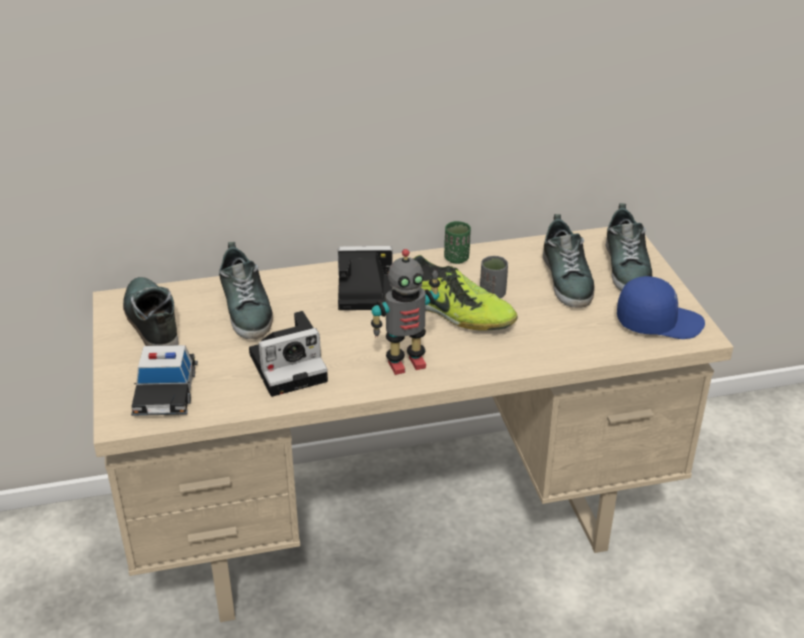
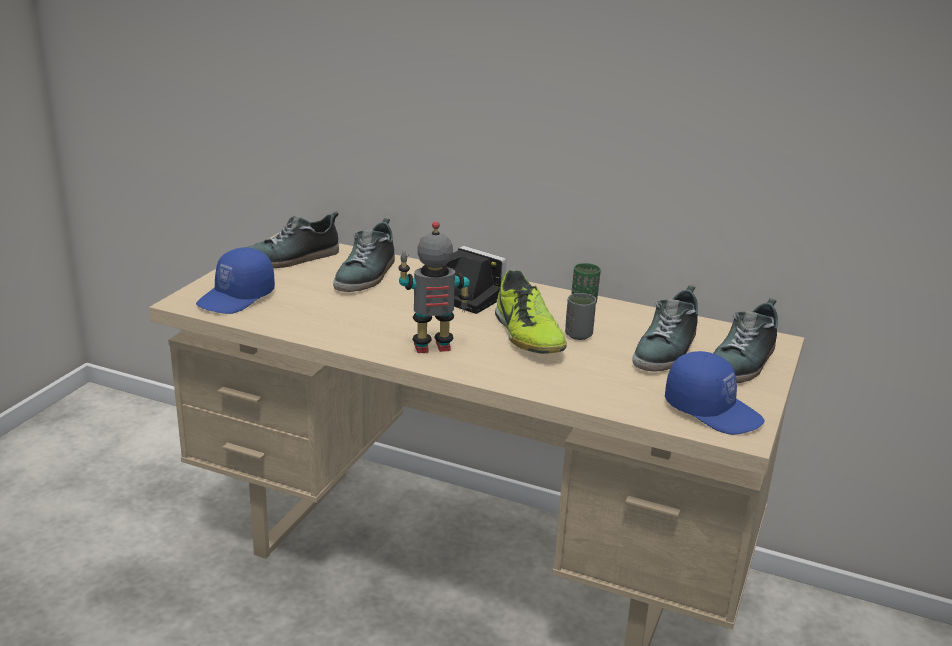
camera: 35 degrees right, 10 degrees down
(150, 321) = (291, 258): shoe -> shoe turned 135 degrees counterclockwise
(166, 391) = (237, 298): toy car -> blue cap
(291, 366) = (343, 317): camera -> none
(405, 363) = (432, 348): toy robot -> toy robot turned 150 degrees clockwise

